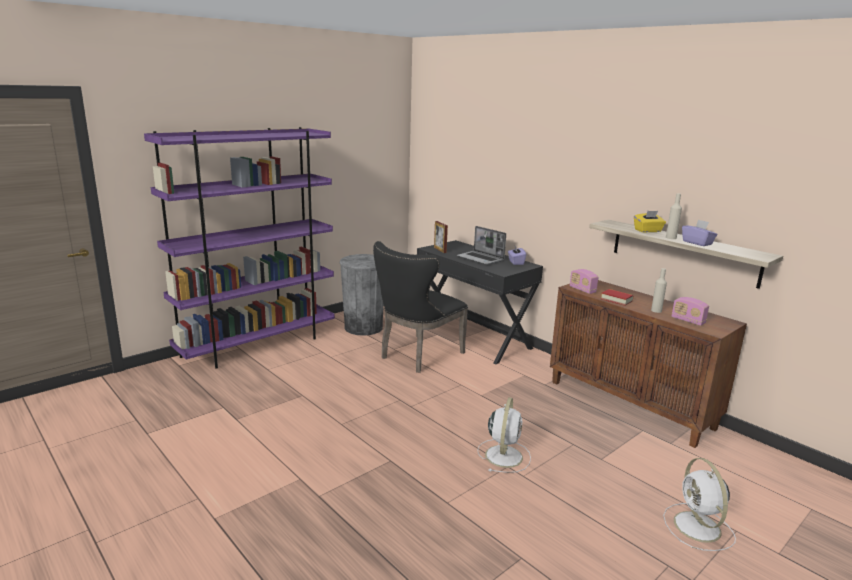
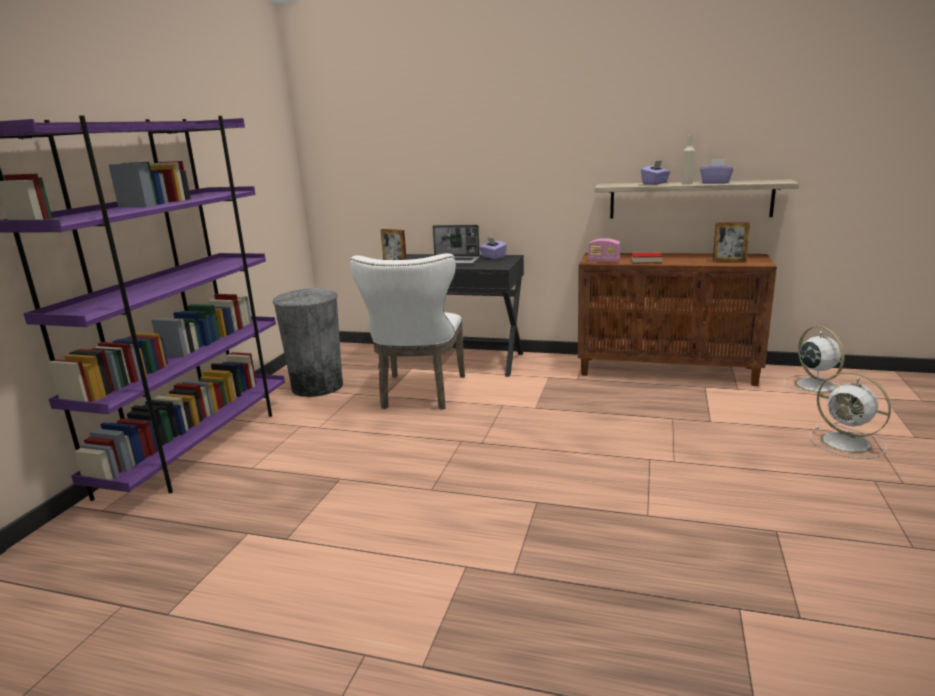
camera: 30 degrees left, 0 degrees up
(417, 356) = (420, 394): black chair -> white chair
(504, 455) = (632, 451): white fan -> white fan (814, 385)
(648, 231) = (655, 183): yellow tissue box -> purple tissue box
(656, 310) = (692, 261): beige bottle -> none
(688, 321) = (729, 262): radio -> picture frame

